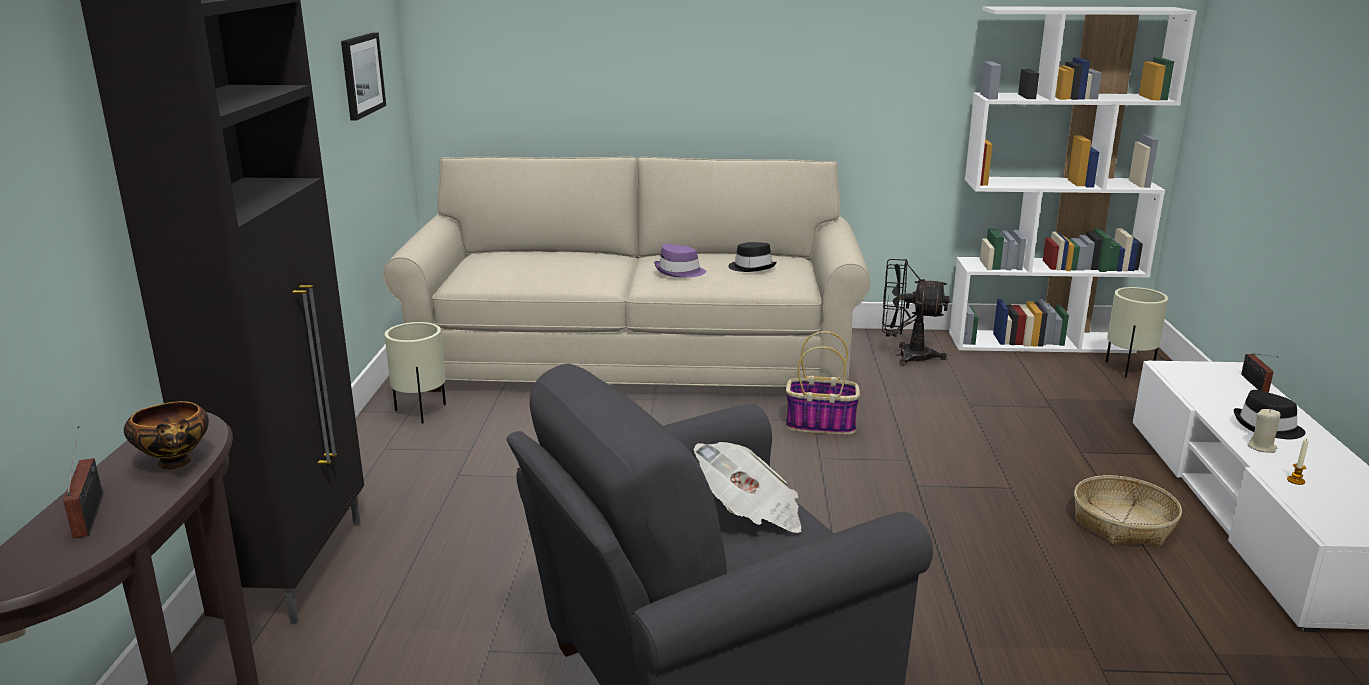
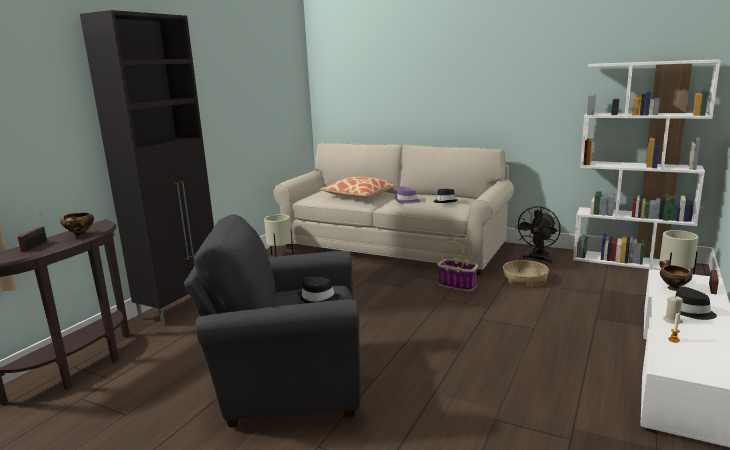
camera: 25 degrees right, 5 degrees down
(361, 75) = (274, 103): picture -> none
(569, 266) = (359, 195): none -> pillow
(750, 513) = (318, 299): newspaper -> black hat
(905, 356) = (538, 259): black fan -> black fan turned 90 degrees counterclockwise
(1122, 523) = (584, 356): basket -> basket (524, 279)
(1206, 390) = (672, 288): none -> bowl

